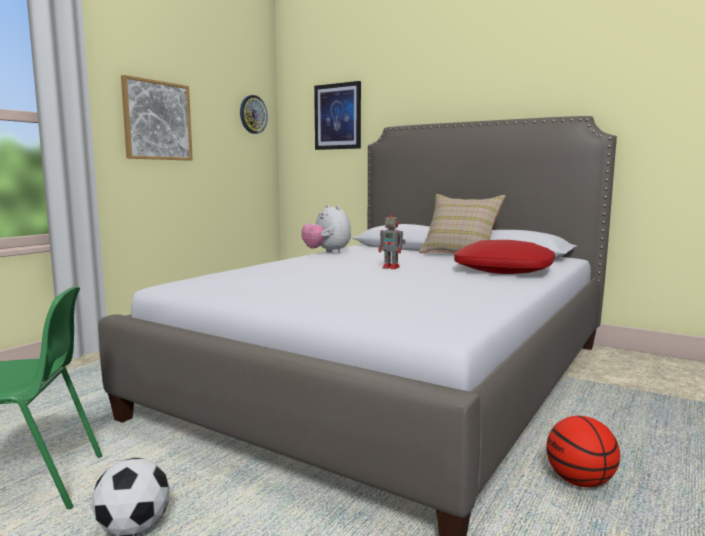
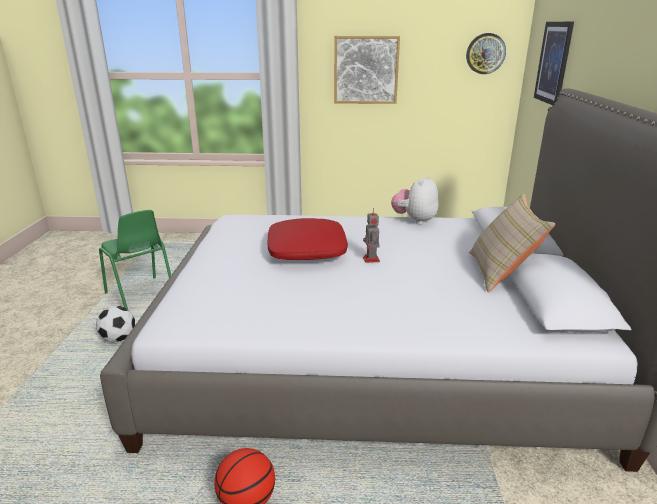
camera: 60 degrees right, 15 degrees up
(504, 270) = (437, 310): red pillow -> red pillow (307, 250)

